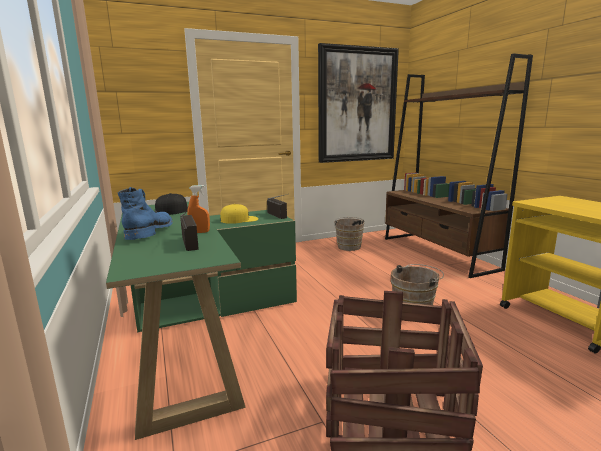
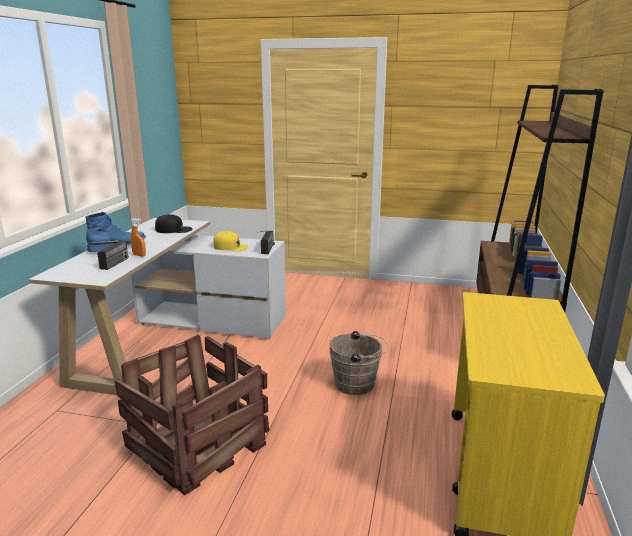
camera: 35 degrees right, 5 degrees up
(203, 331) = (175, 338): green desk -> white desk
(349, 246) = (416, 299): brown bucket -> none
(357, 105) = (466, 121): picture -> none

